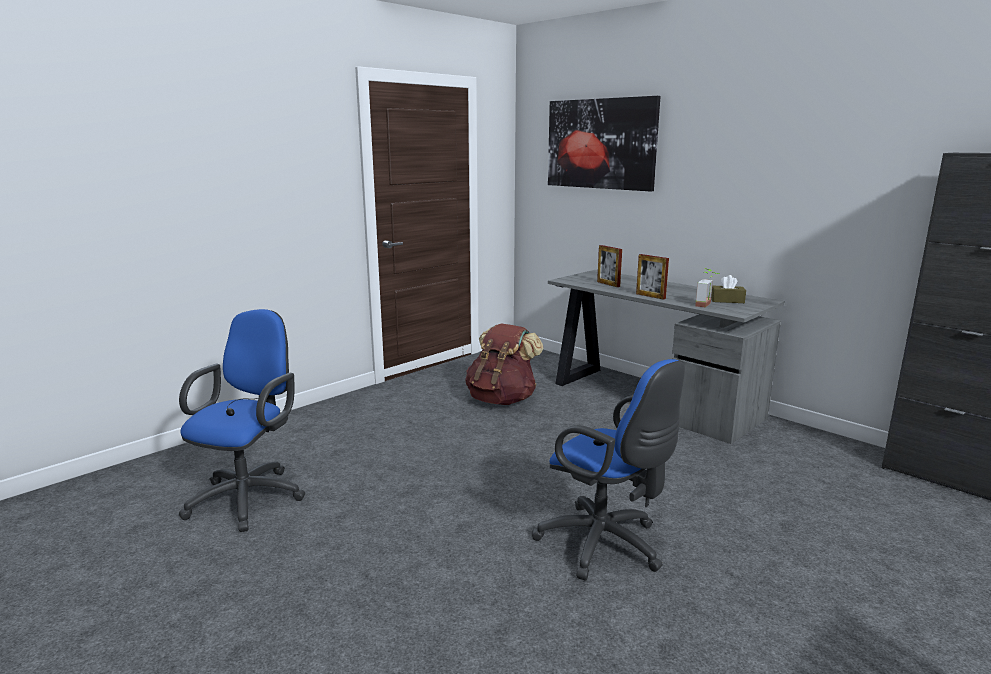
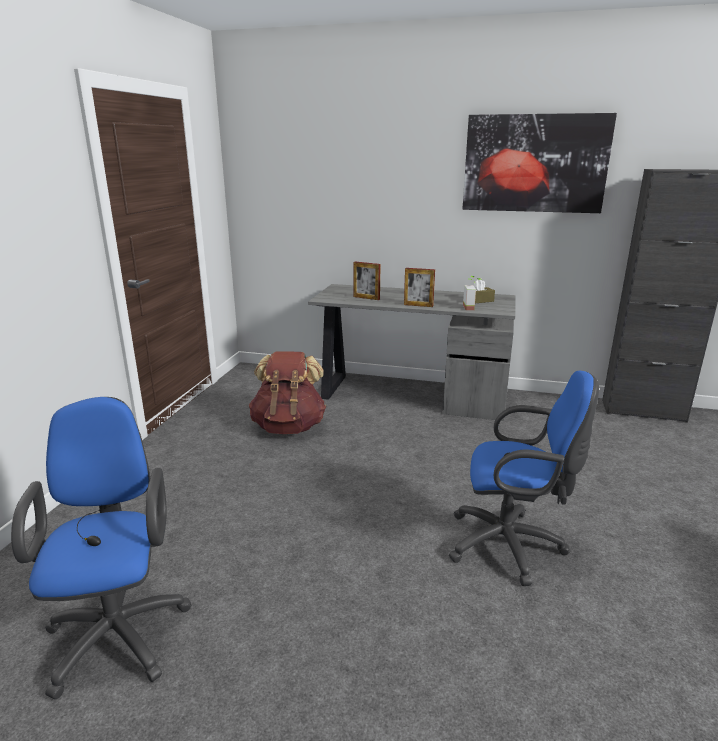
camera: 30 degrees left, 5 degrees up
(601, 144) = (327, 161): picture -> picture (534, 164)

